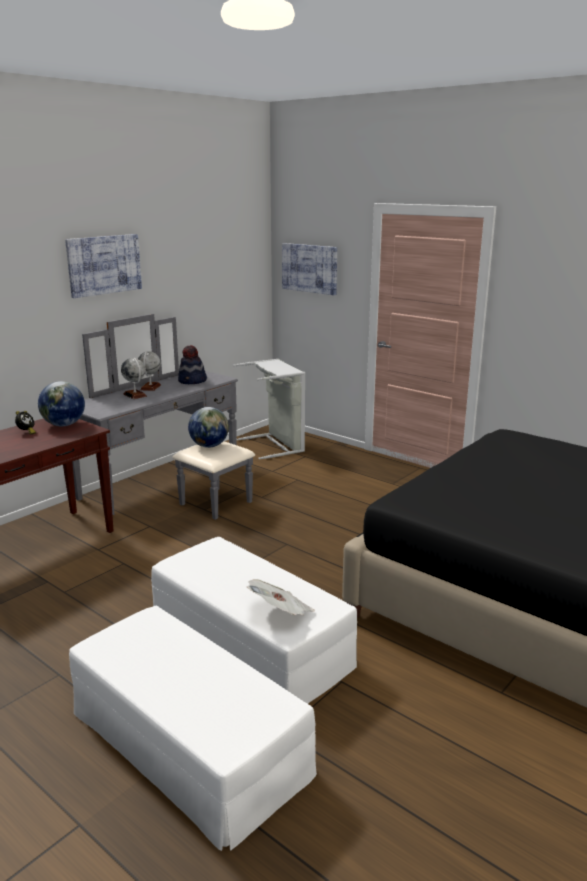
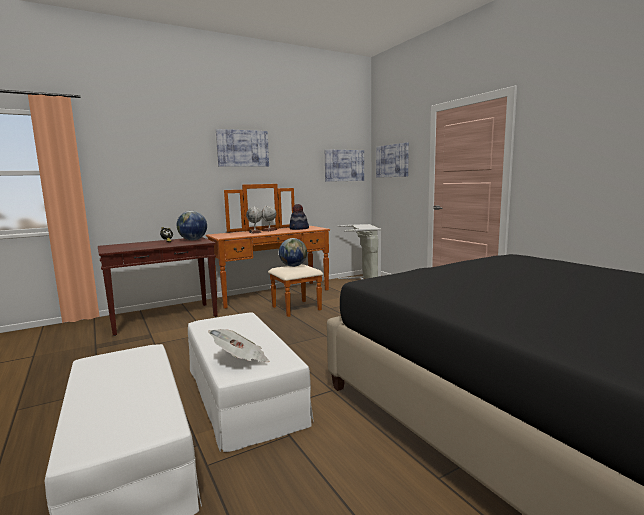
camera: 20 degrees right, 10 degrees down
(173, 485) = (278, 297): grey dresser -> brown dresser
(238, 273) = (344, 165): none -> picture

